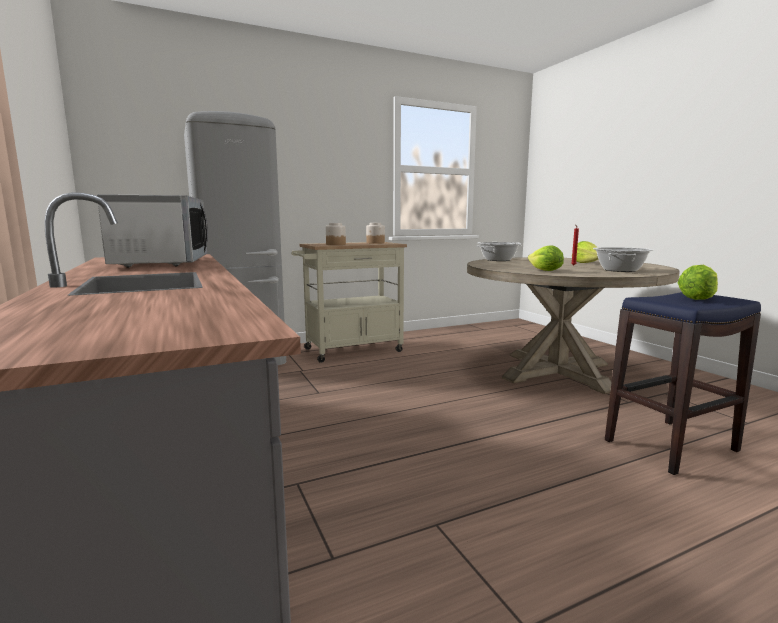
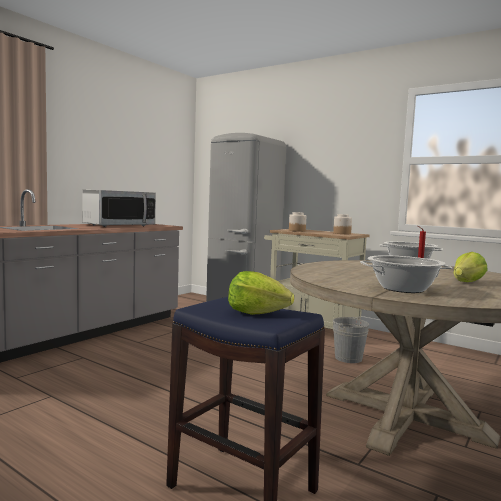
camera: 60 degrees right, 5 degrees down
(439, 357) = (348, 358): none -> grey bucket
(545, 271) = (328, 272): lettuce -> none

